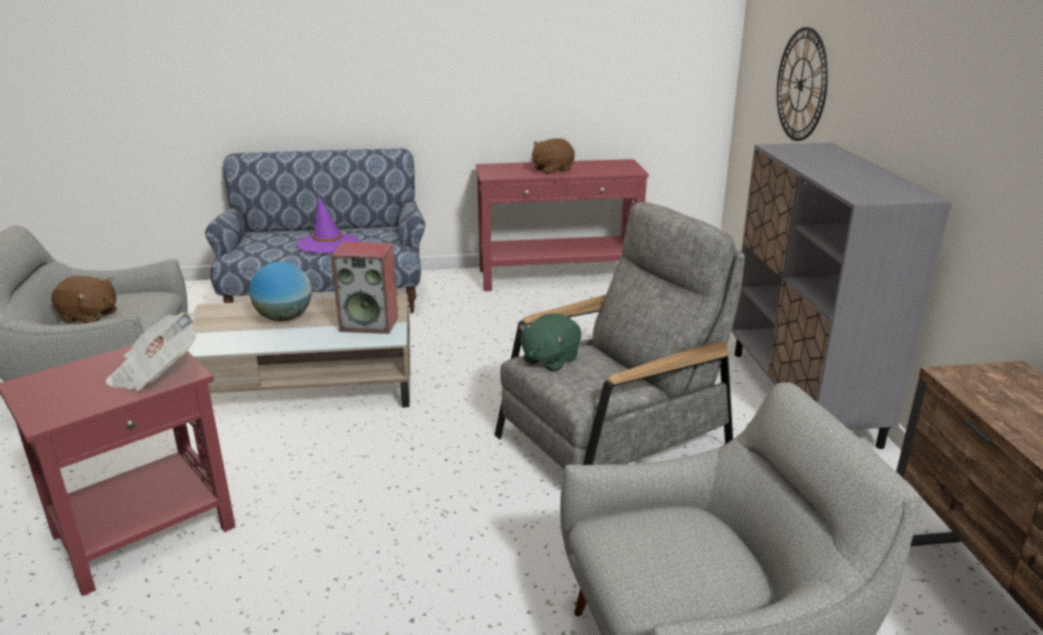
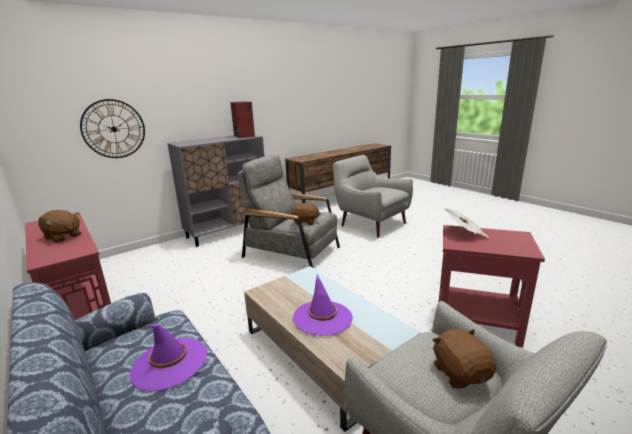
camera: 120 degrees left, 5 degrees down
(284, 318) = (322, 318): globe -> purple hat
(370, 323) = (298, 284): speaker -> speaker (243, 136)
(549, 360) = (305, 222): green plush toy -> brown plush toy

